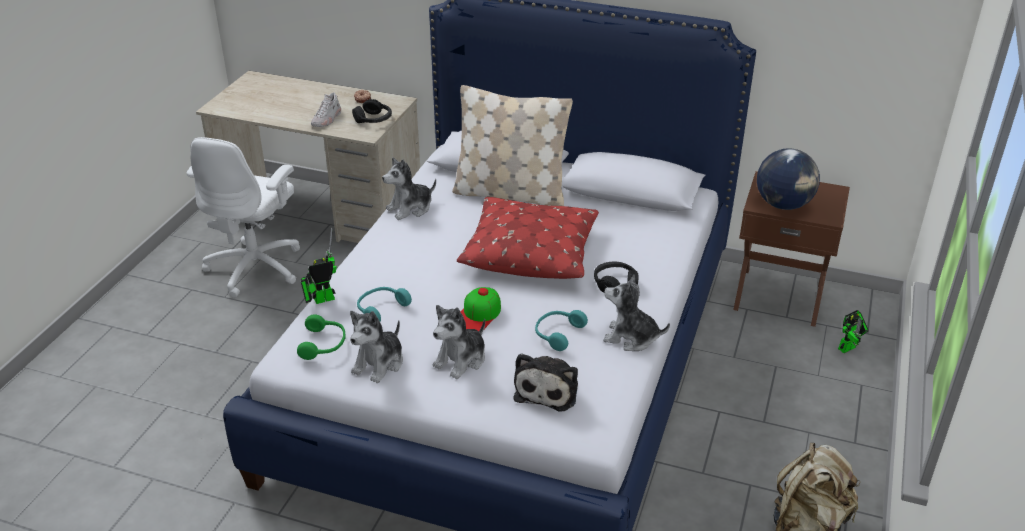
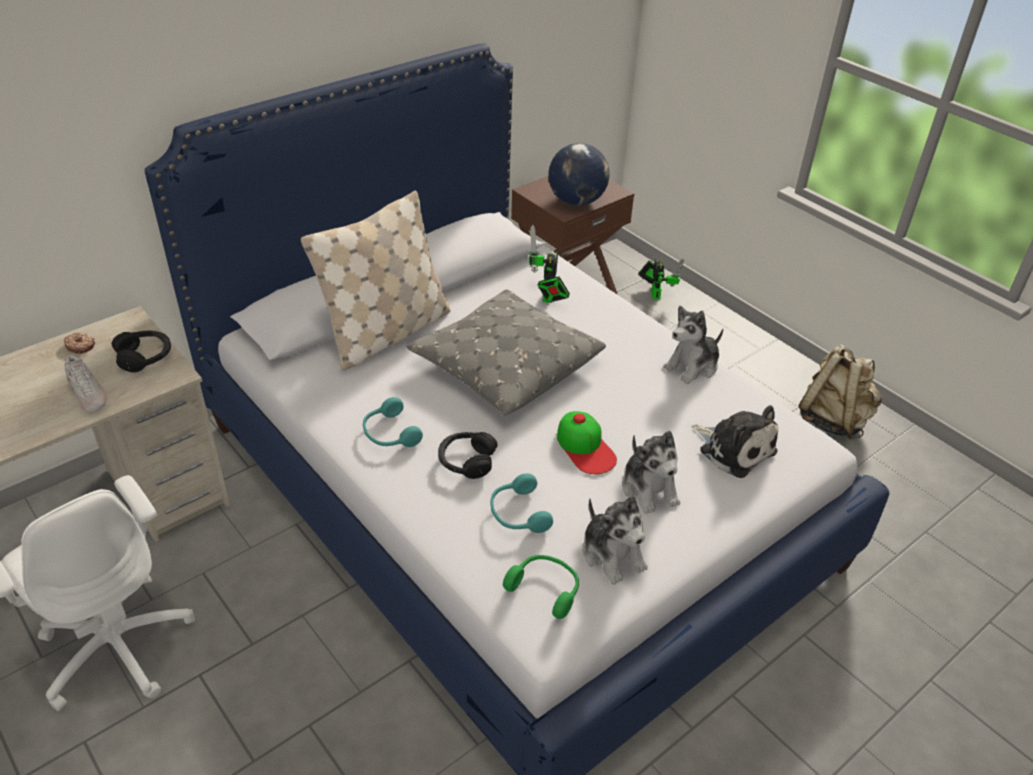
camera: 60 degrees left, 5 degrees up
(321, 300) = (450, 560): toy robot -> toy robot (548, 298)
(410, 208) = (335, 414): plush toy -> none
(530, 251) = (505, 365): red pillow -> grey pillow
(557, 334) = (654, 406): turquoise headphones -> turquoise headphones (389, 434)
(615, 283) = (604, 338): black headphones -> black headphones (466, 461)

